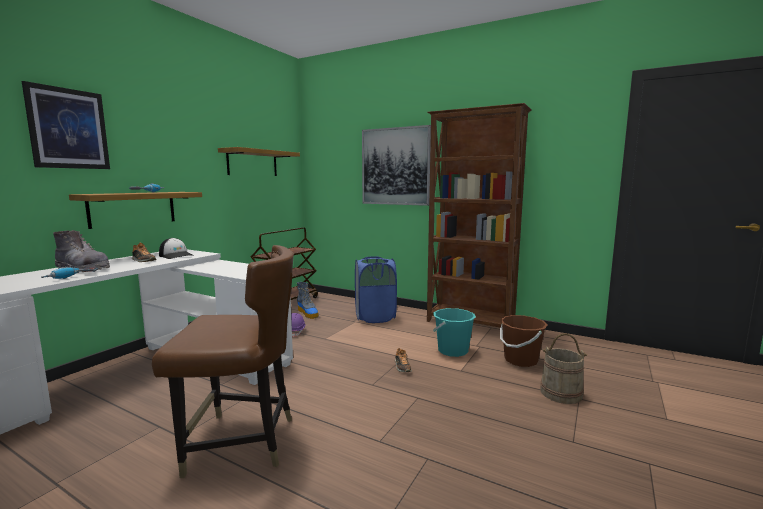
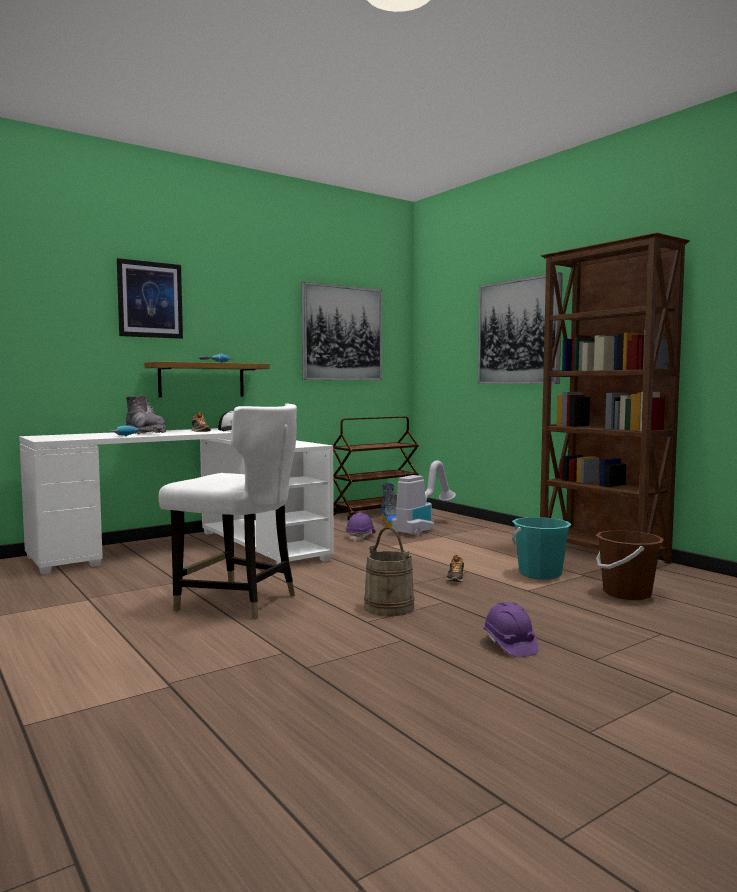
camera: 25 degrees right, 5 degrees down
(241, 443) = (238, 601): brown chair -> white chair
(252, 163) = (342, 333): shelf -> picture
(334, 315) = (422, 529): none -> vacuum cleaner
(375, 317) = (473, 535): blue laundry basket -> none
(507, 441) = (509, 645): none -> purple hard hat
(561, 393) = (641, 626): beige bucket -> beige bucket (389, 607)

